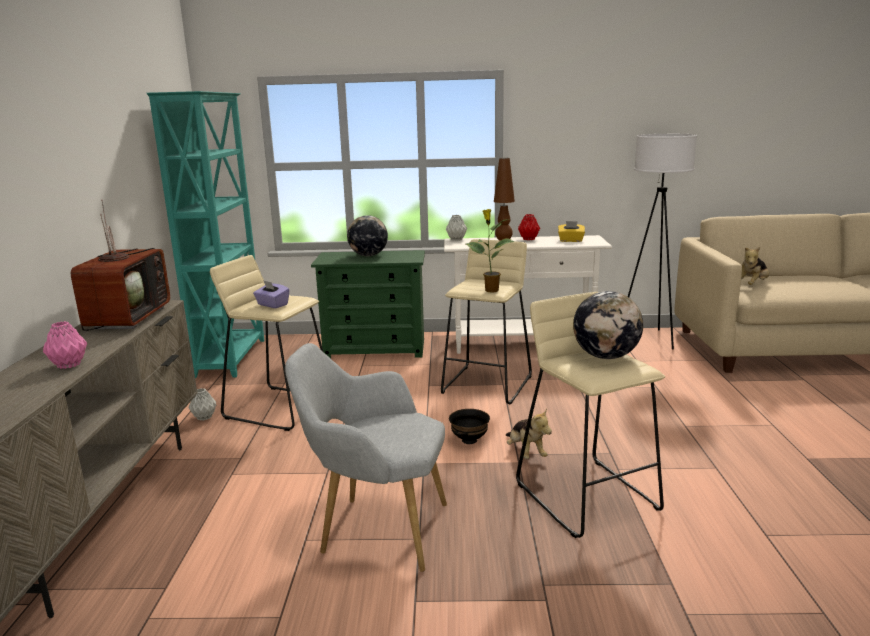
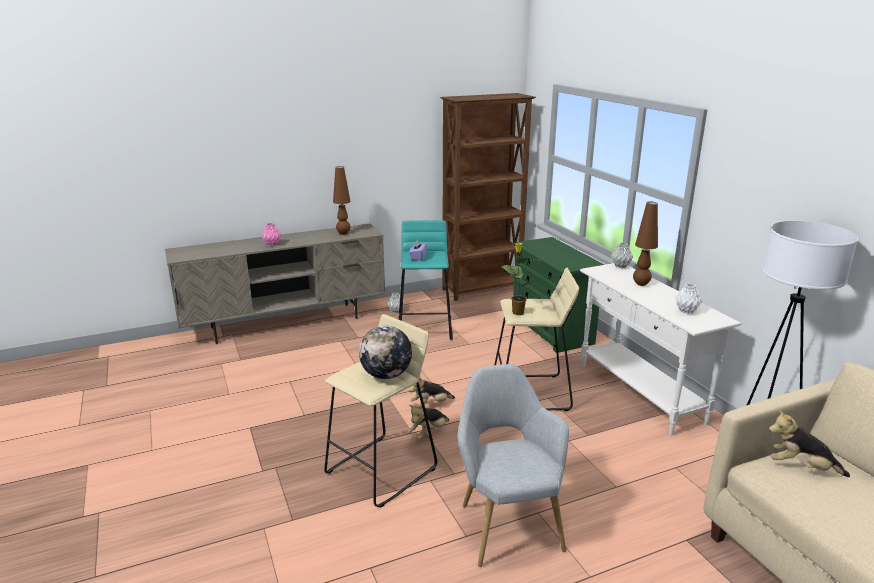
camera: 65 degrees right, 5 degrees up
(128, 317) = (343, 233): television -> brown table lamp
(232, 357) = (482, 289): turquoise bookcase -> brown bookcase
(279, 407) = (425, 327): beige stool -> turquoise stool
(368, 255) = (560, 252): globe -> none
(376, 529) = (307, 399): grey armchair -> grey armchair (506, 523)
(469, 440) = (430, 405): black bowl -> plush toy
(528, 239) = (665, 293): red vase -> none
(570, 240) = (686, 311): yellow tissue box -> white vase

